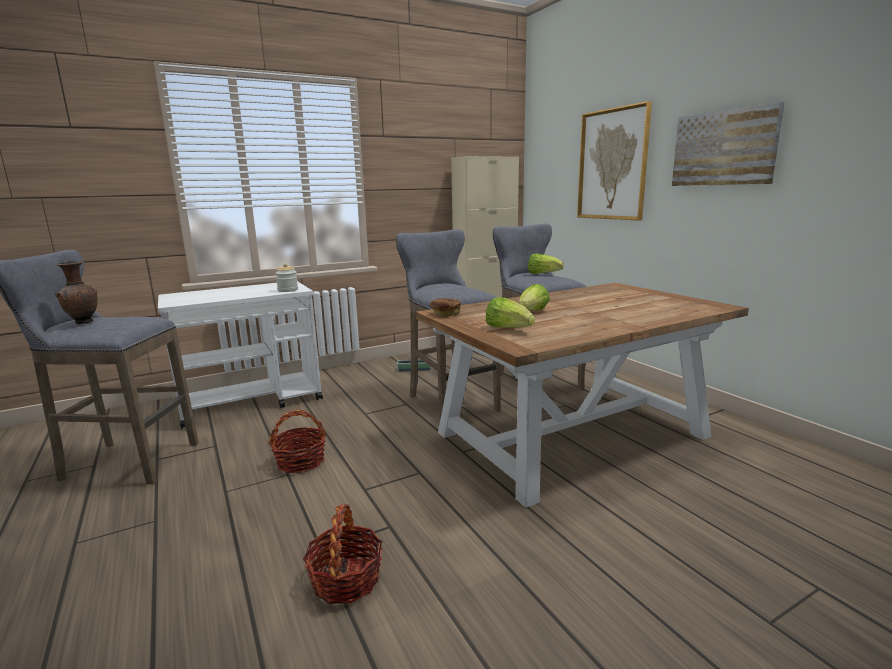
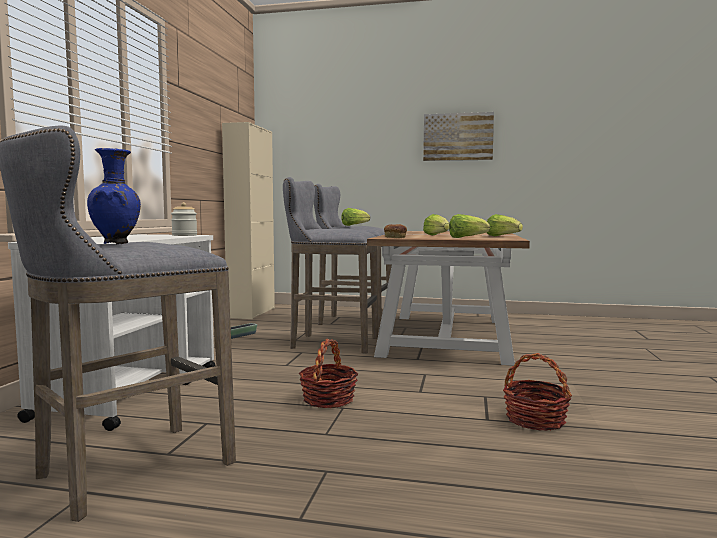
camera: 50 degrees left, 10 degrees down
(83, 323) = (117, 244): brown vase -> blue vase
(584, 332) = (502, 236): none -> lettuce
(612, 165) = (364, 145): picture -> none

